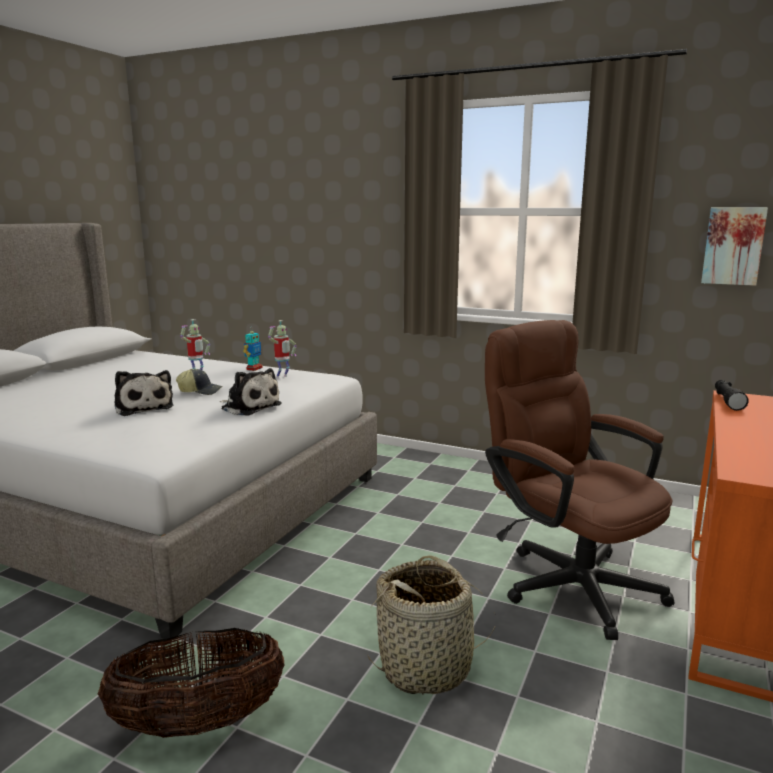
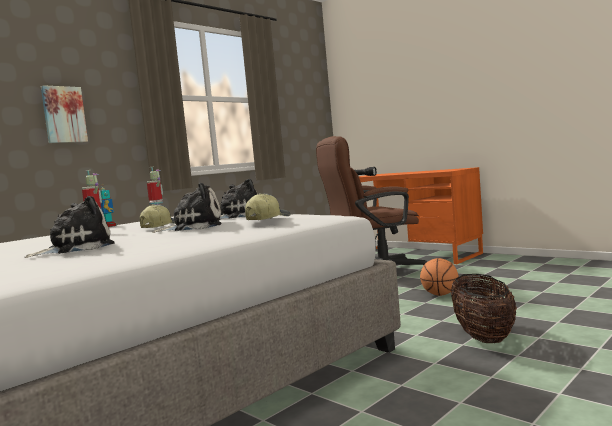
camera: 70 degrees left, 10 degrees down
(74, 394) = (76, 248): none -> plush toy
(131, 429) = (267, 219): none -> cap
(426, 667) = (440, 295): basket -> basketball
(733, 246) = (300, 118): picture -> picture (64, 115)

